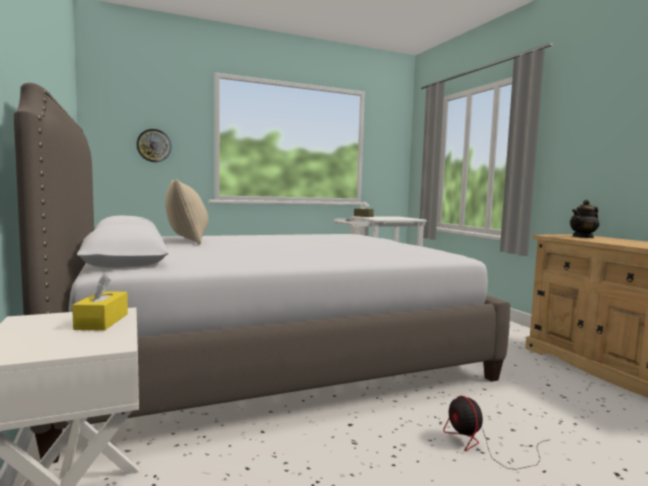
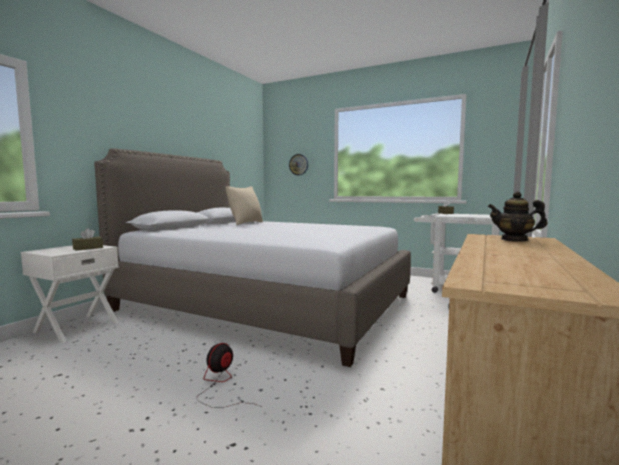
camera: 50 degrees right, 0 degrees up
(102, 321) = (88, 248): yellow tissue box -> brown tissue box

